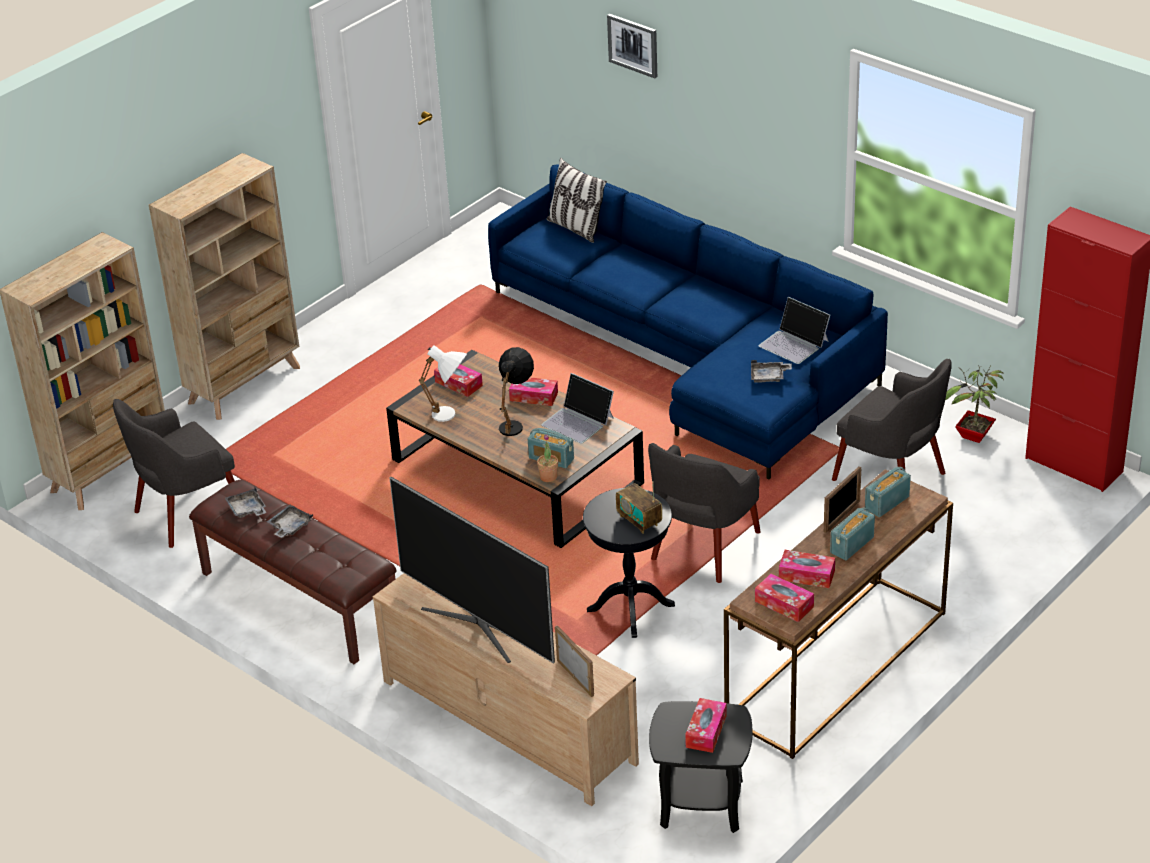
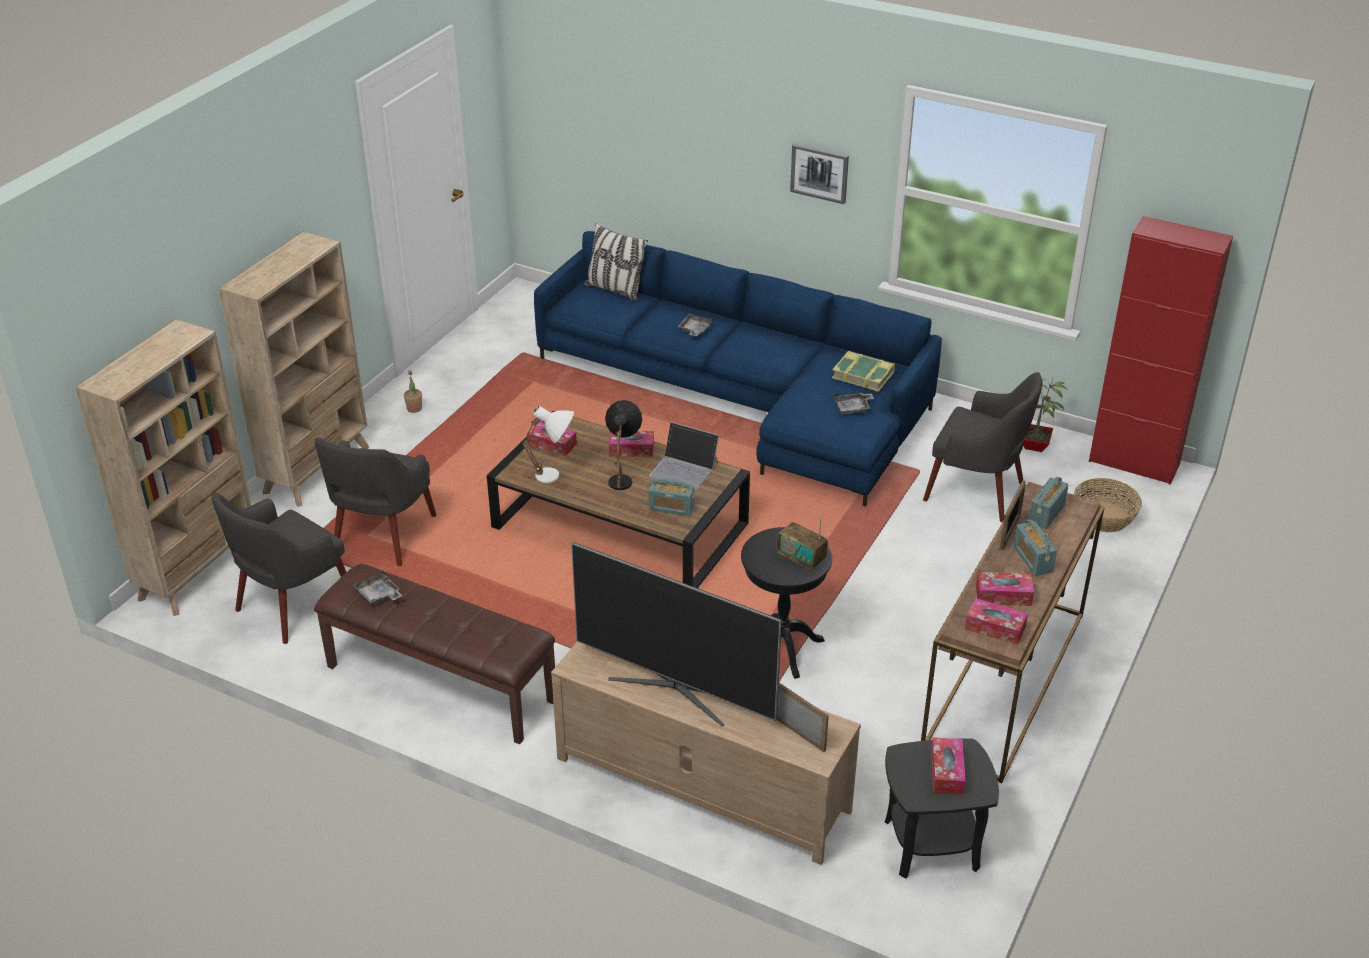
camera: 15 degrees left, 0 degrees up
(289, 527) = (430, 607): grey tray -> grey tray (695, 330)
(548, 477) = (675, 526): potted plant -> potted plant (414, 408)
(633, 45) = (665, 107): picture -> picture (819, 173)
(704, 547) = (829, 579): grey armchair -> grey armchair (383, 535)
(794, 343) = (863, 375): laptop -> book
(851, 545) = (1032, 559): radio -> radio turned 45 degrees counterclockwise
(1015, 517) = (1104, 517): none -> basket

